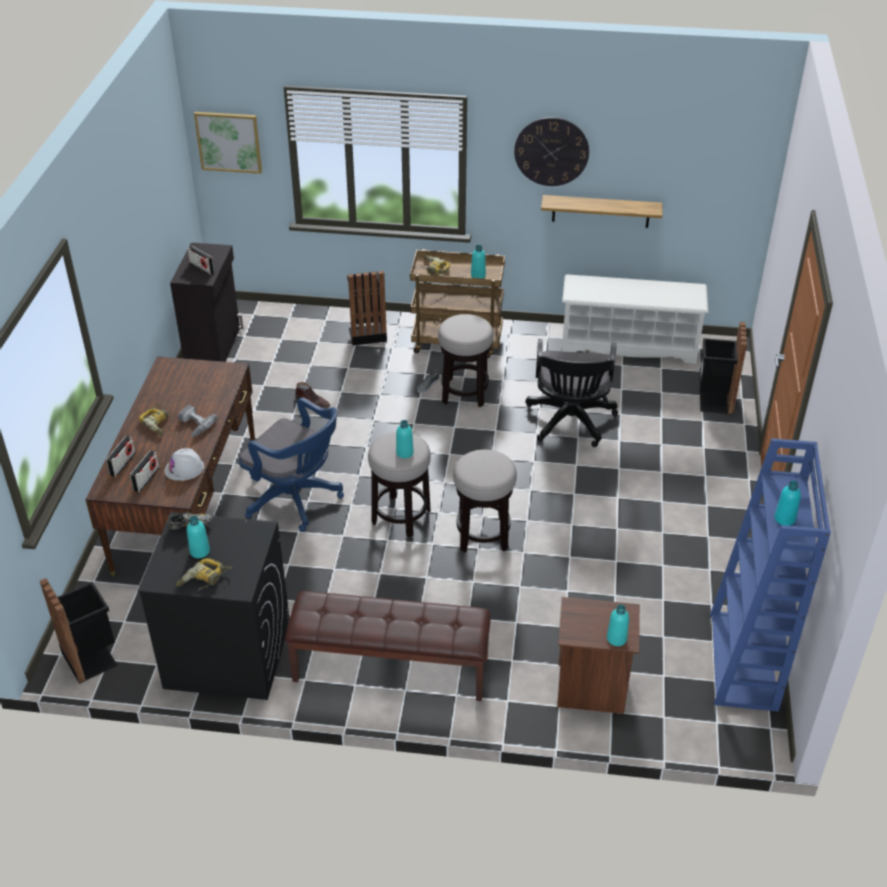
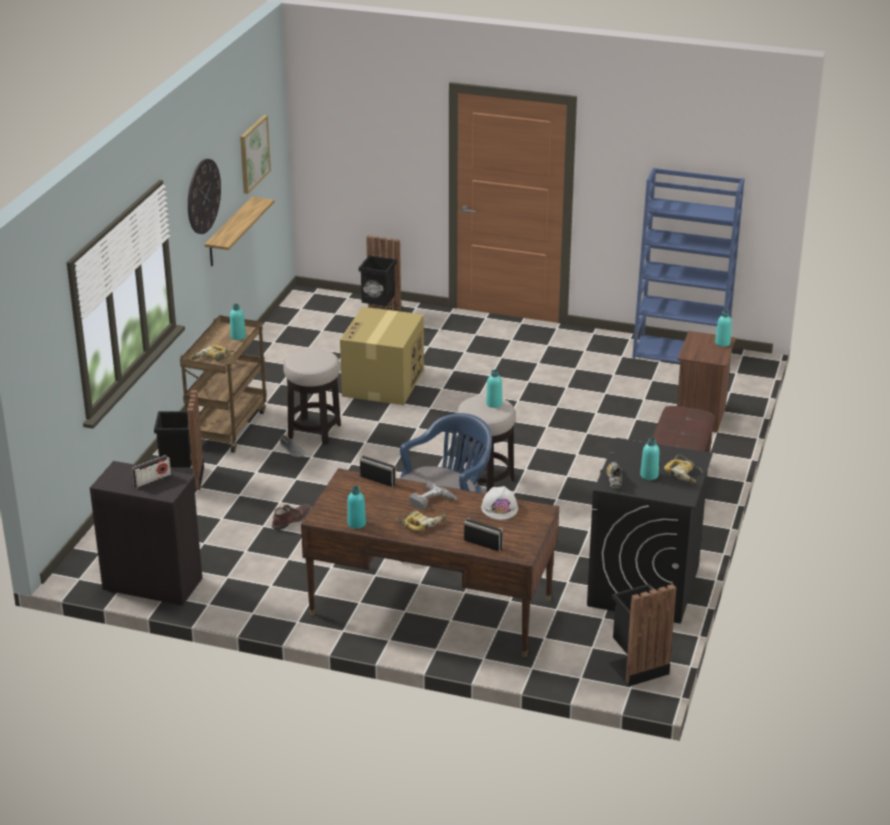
camera: 80 degrees left, 10 degrees down
(146, 479) = (510, 530): radio -> radio (378, 480)
(229, 141) = (41, 363): picture -> picture (253, 153)
(483, 535) = (520, 443): stool -> none
(570, 423) = (383, 383): black office chair -> cardboard box
(629, 345) = (279, 339): white shoe rack -> none
(784, 519) = (696, 211): turquoise bottle -> turquoise bottle (356, 524)

